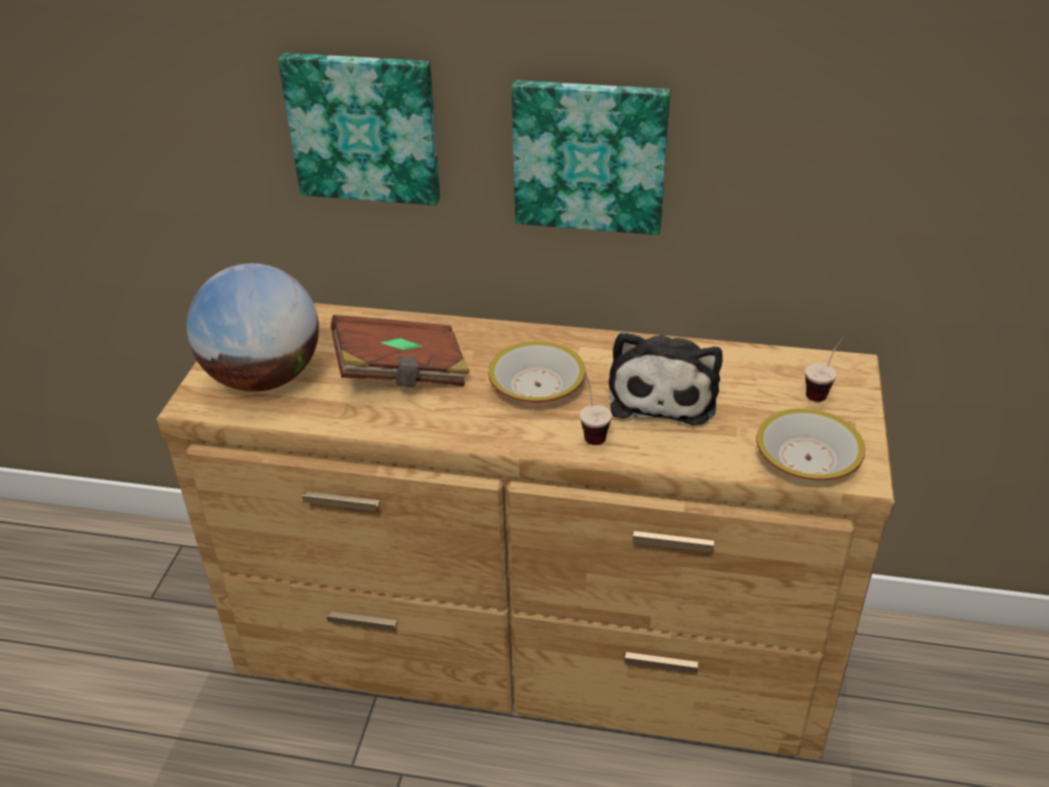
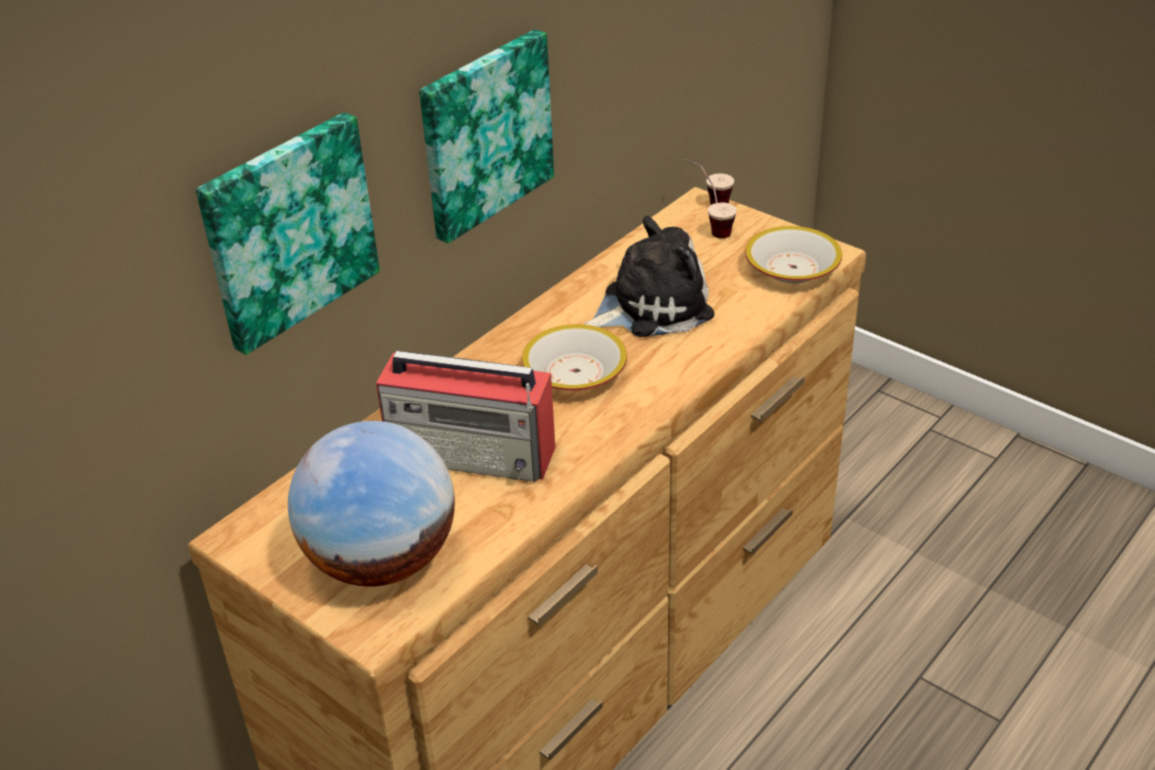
camera: 60 degrees left, 0 degrees up
(402, 373) = (473, 454): brown book -> radio
(591, 430) = (667, 363): cup -> cup (708, 202)
(663, 393) = (650, 306): plush toy -> plush toy turned 60 degrees counterclockwise

